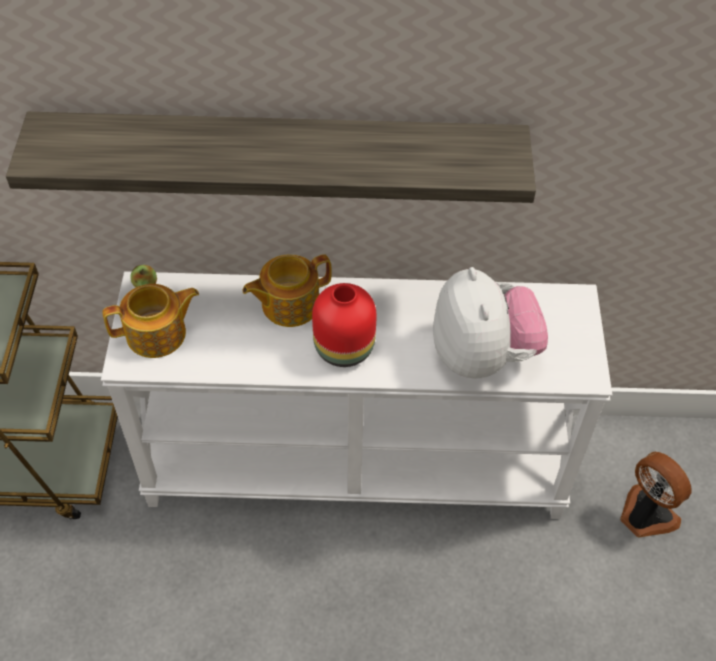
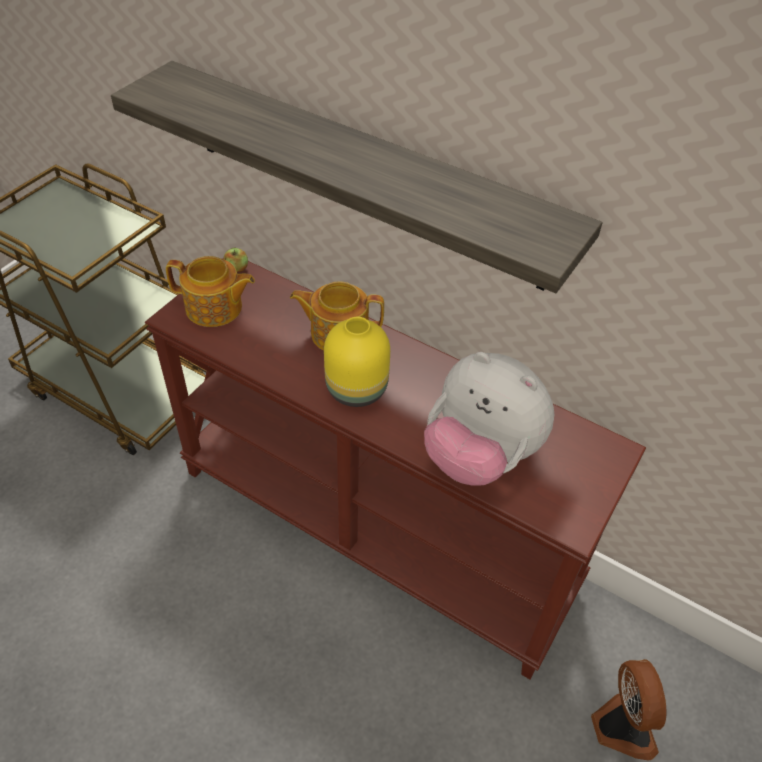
camera: 30 degrees right, 5 degrees down
(343, 347) = (356, 388): red vase -> yellow vase
(356, 462) = (376, 526): white console table -> brown console table
(482, 355) = (479, 456): plush toy -> plush toy turned 105 degrees clockwise

